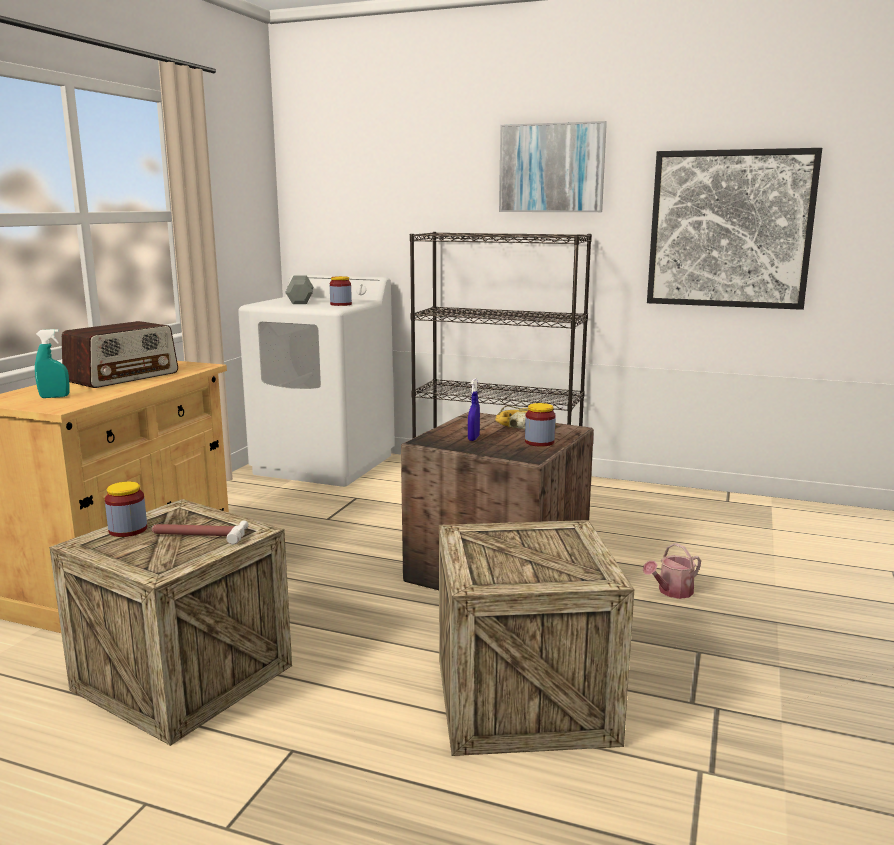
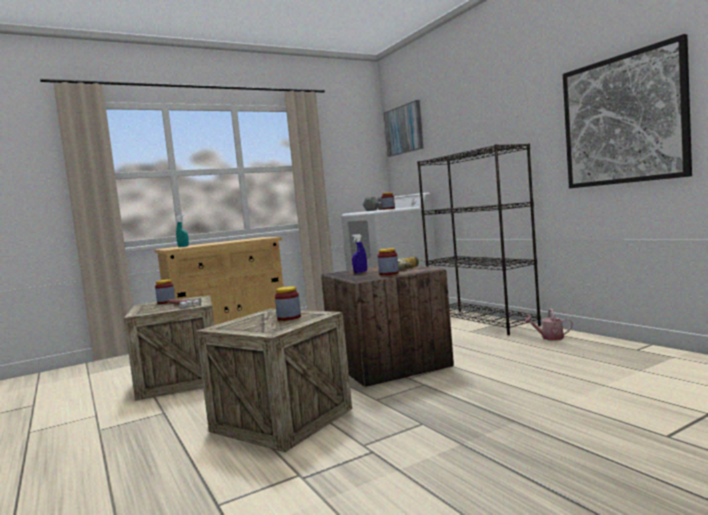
camera: 40 degrees right, 10 degrees down
(123, 377) = (228, 241): radio -> none
(541, 543) = (289, 318): none -> jar
(551, 168) = (505, 104): picture -> picture (404, 129)
(672, 592) = (472, 391): watering can -> watering can (549, 338)

